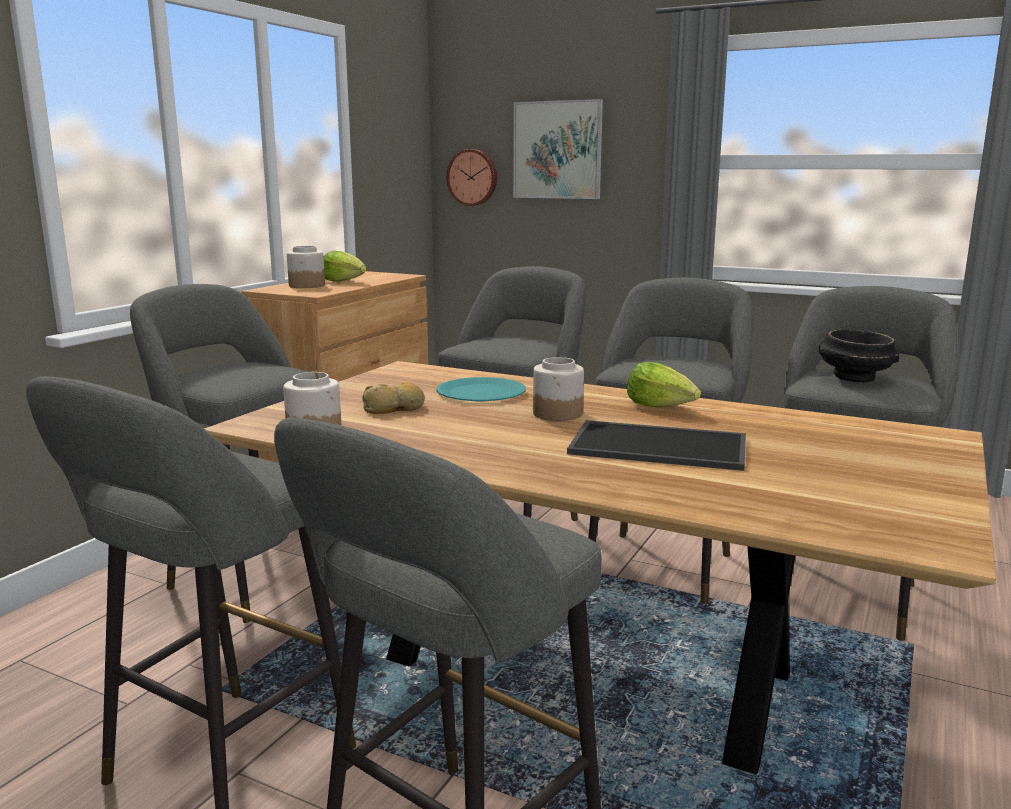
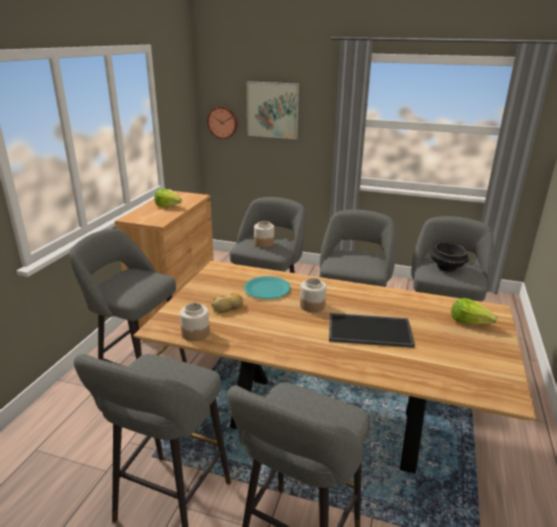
camera: 10 degrees left, 10 degrees up
(306, 286) = (149, 212): jar -> jar (263, 243)
(661, 406) = (360, 295): lettuce -> lettuce (469, 322)

